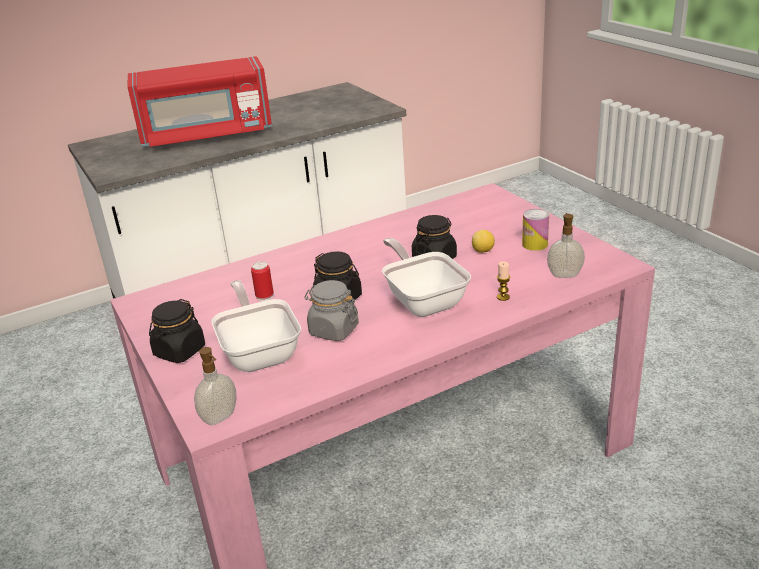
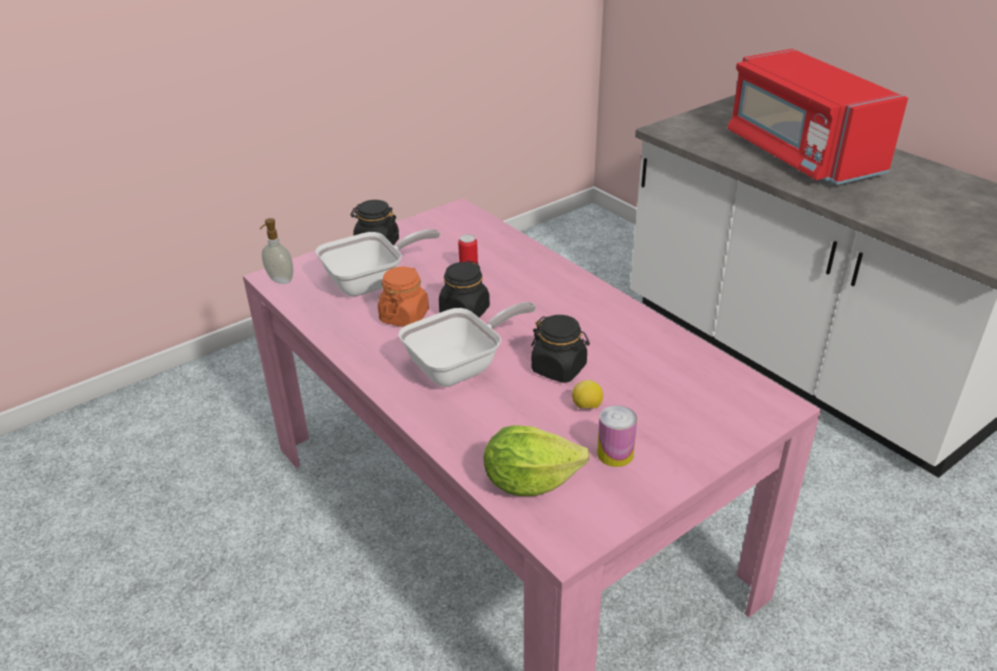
camera: 80 degrees right, 5 degrees up
(333, 330) = (404, 316): grey jar -> orange jar
(503, 297) = (469, 427): candle -> none
(564, 275) = (529, 481): soap dispenser -> lettuce

